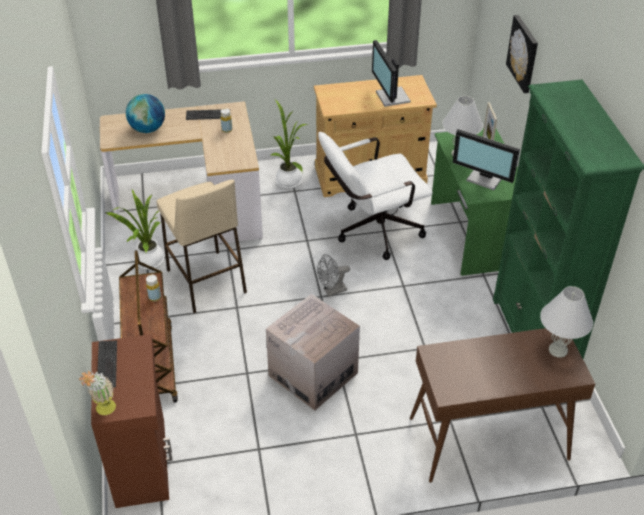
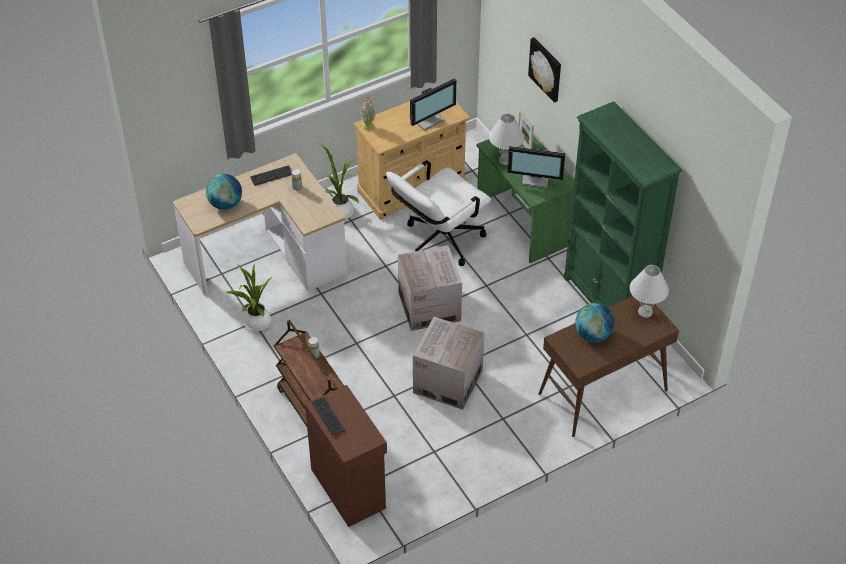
camera: 20 degrees left, 5 degrees up
(104, 411) = (347, 451): potted plant -> potted plant (368, 129)
(206, 281) = (318, 327): beige stool -> none
(332, 291) = (429, 306): grey fan -> cardboard box
(391, 97) = (428, 119): monitor -> monitor turned 90 degrees counterclockwise
(480, 359) = (593, 335): none -> globe

